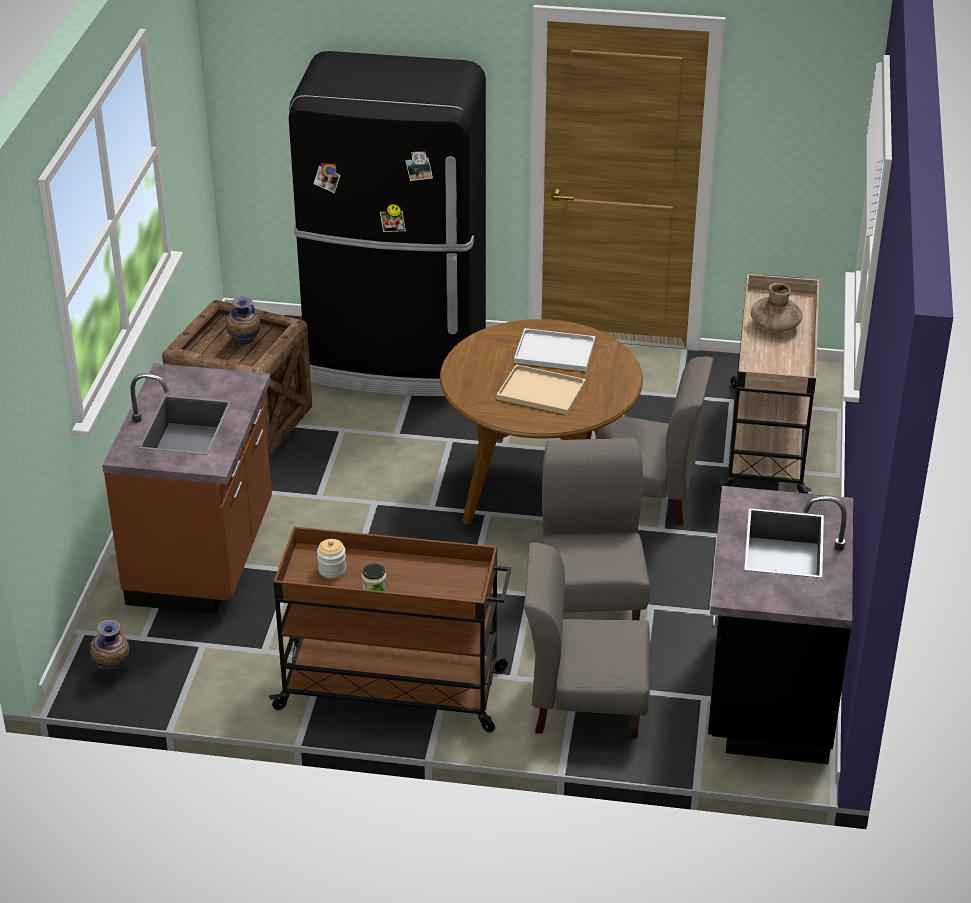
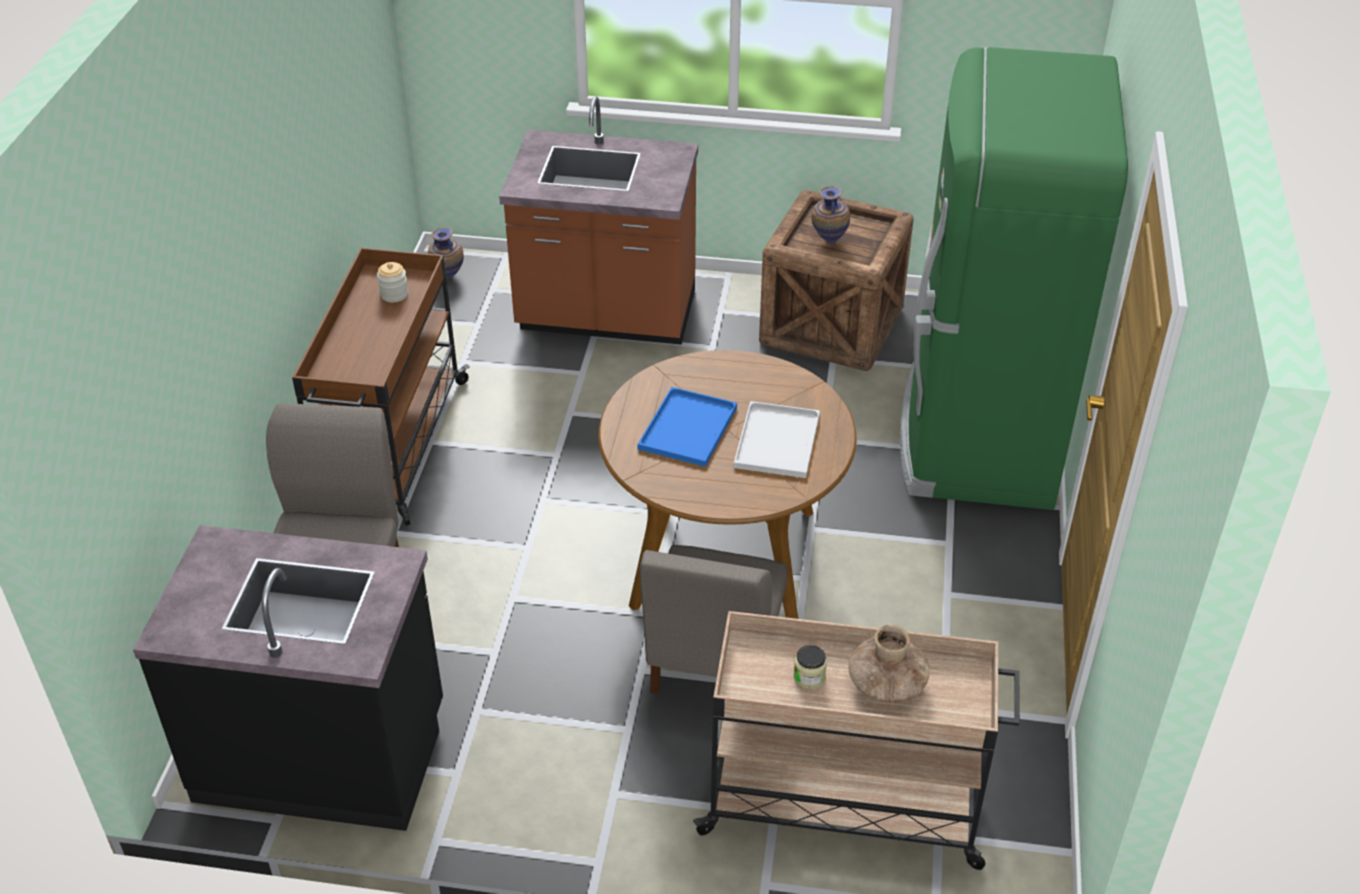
camera: 90 degrees right, 5 degrees up
(374, 590) = (357, 321): jar -> jar (809, 677)
(396, 359) = (977, 434): black fridge -> green fridge
(539, 391) = (687, 427): beige tray -> blue tray
(592, 599) = (512, 600): grey chair -> none

